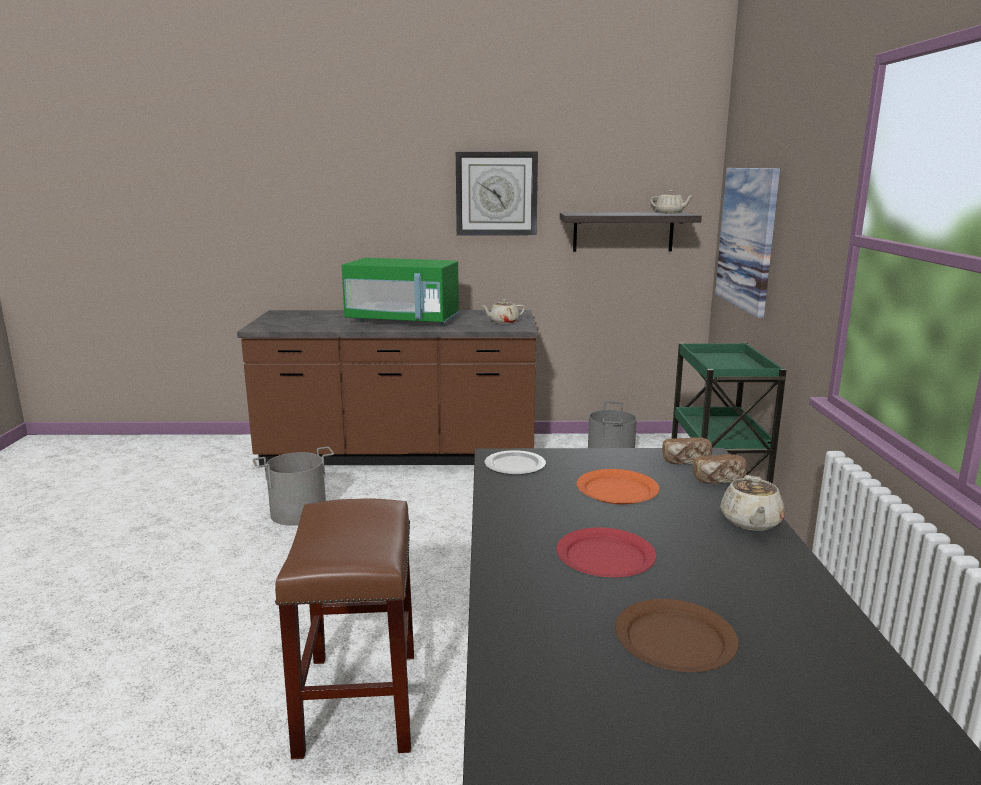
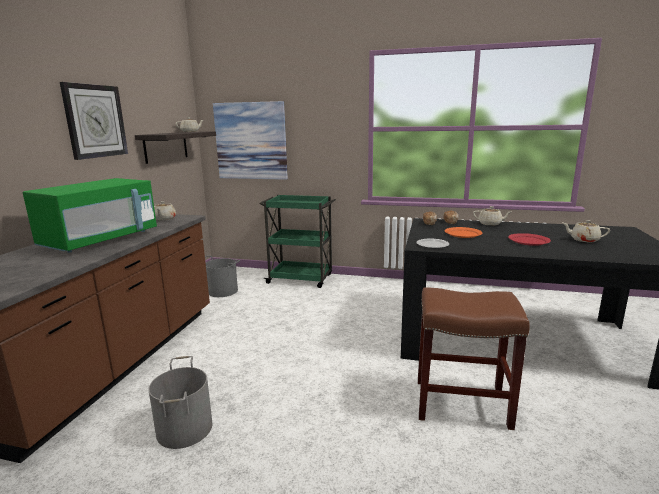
camera: 75 degrees left, 0 degrees up
(676, 640) = (583, 240): brown plate -> beige teapot

